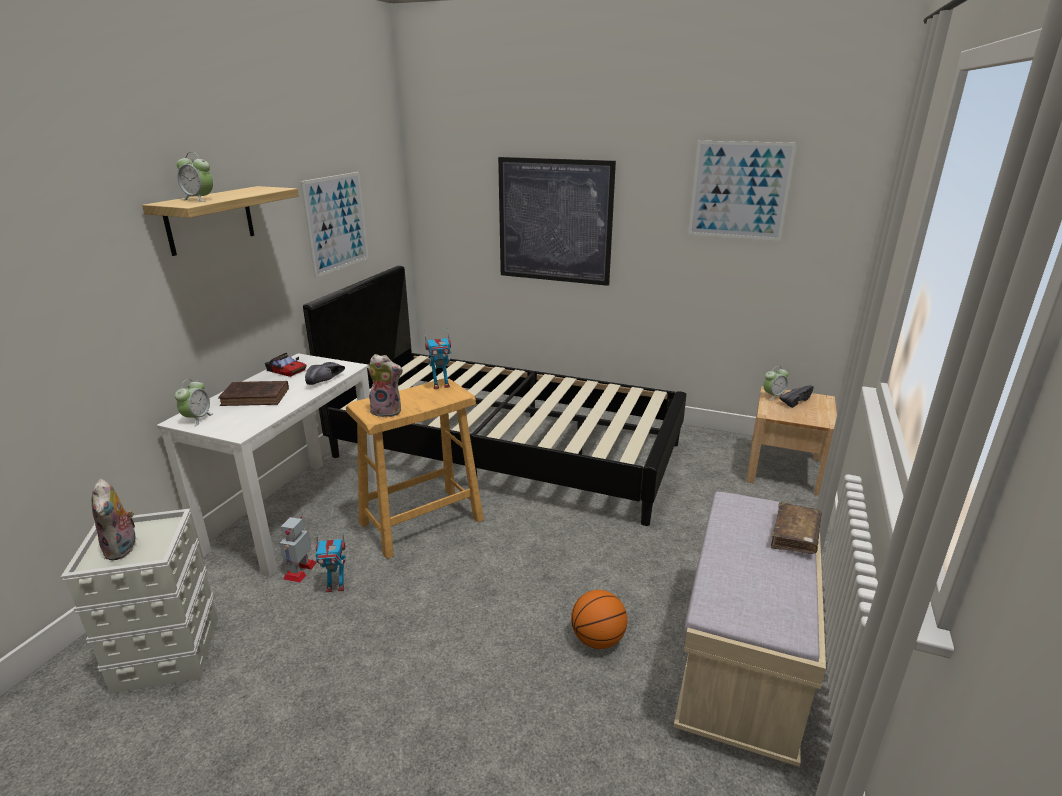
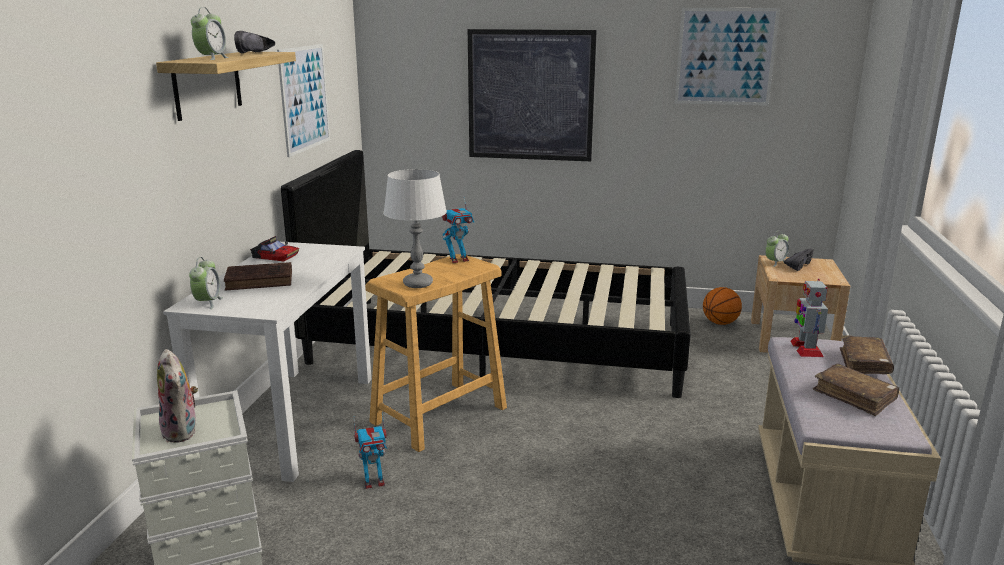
camera: 10 degrees left, 5 degrees down
(199, 199) = (211, 58): alarm clock -> alarm clock turned 90 degrees counterclockwise
(300, 570) = (325, 472): toy robot -> toy robot (806, 348)
(327, 381) = (330, 262): black shoe -> black shoe (256, 53)
(388, 411) = (417, 284): plush toy -> white table lamp
(597, 639) = (675, 498): basketball -> basketball (720, 323)
(763, 578) = (854, 396): none -> brown book

